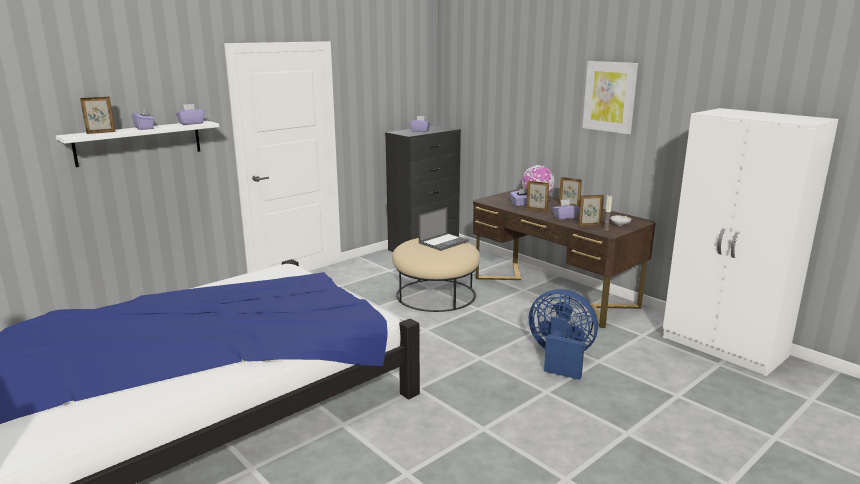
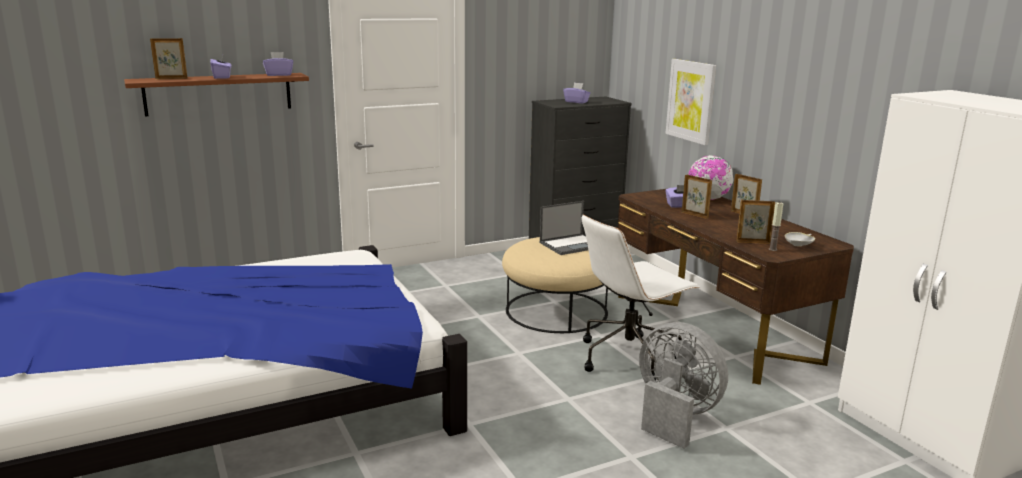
camera: 15 degrees right, 0 degrees up
(139, 143) = (218, 94): white shelf -> brown shelf
(507, 321) = (629, 357): none -> white office chair
(560, 358) = (674, 415): blue fan -> grey fan
(564, 217) = (726, 228): purple tissue box -> none
(609, 97) = (808, 68): picture -> picture (691, 101)

